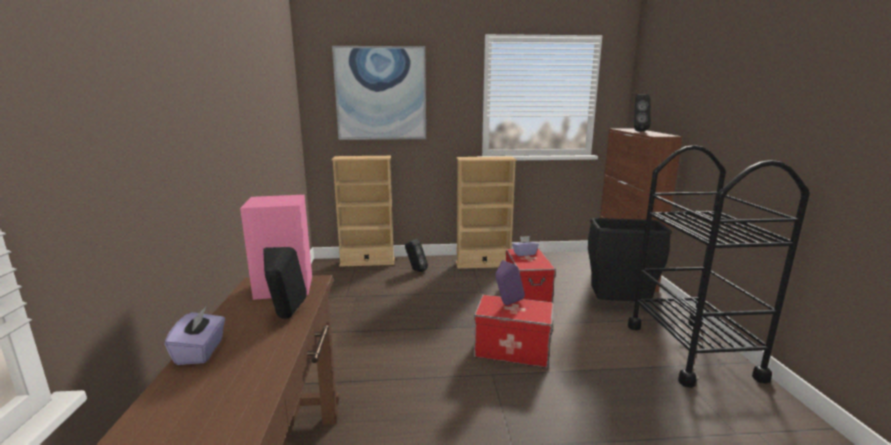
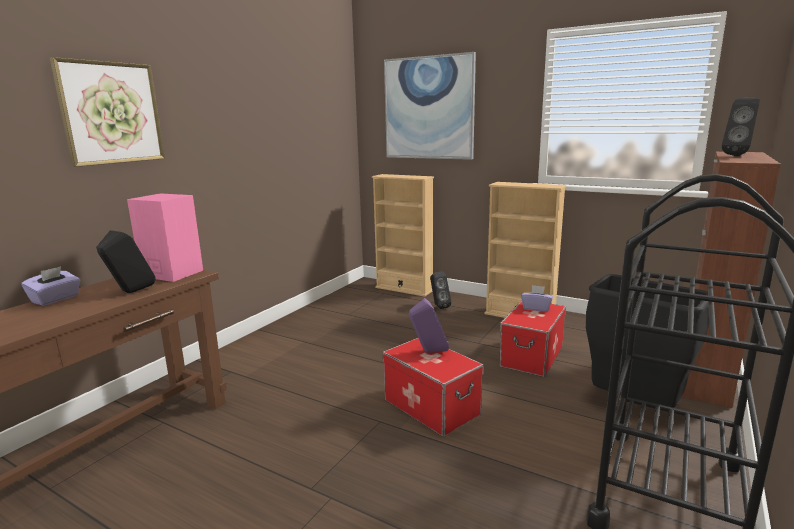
camera: 35 degrees right, 0 degrees up
(164, 100) = (111, 113): none -> picture

